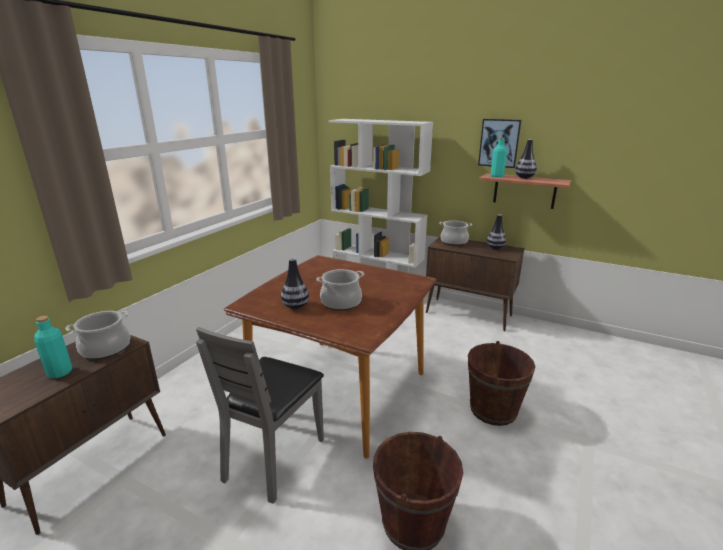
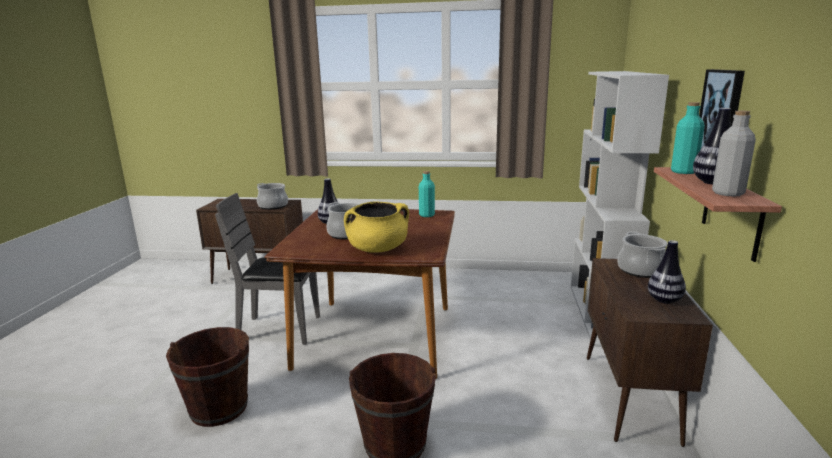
camera: 70 degrees right, 5 degrees down
(60, 372) = (245, 206): turquoise bottle -> turquoise bottle (427, 215)
(395, 295) = (378, 249): none -> yellow cooking pot
(547, 180) = (728, 193): none -> grey bottle

